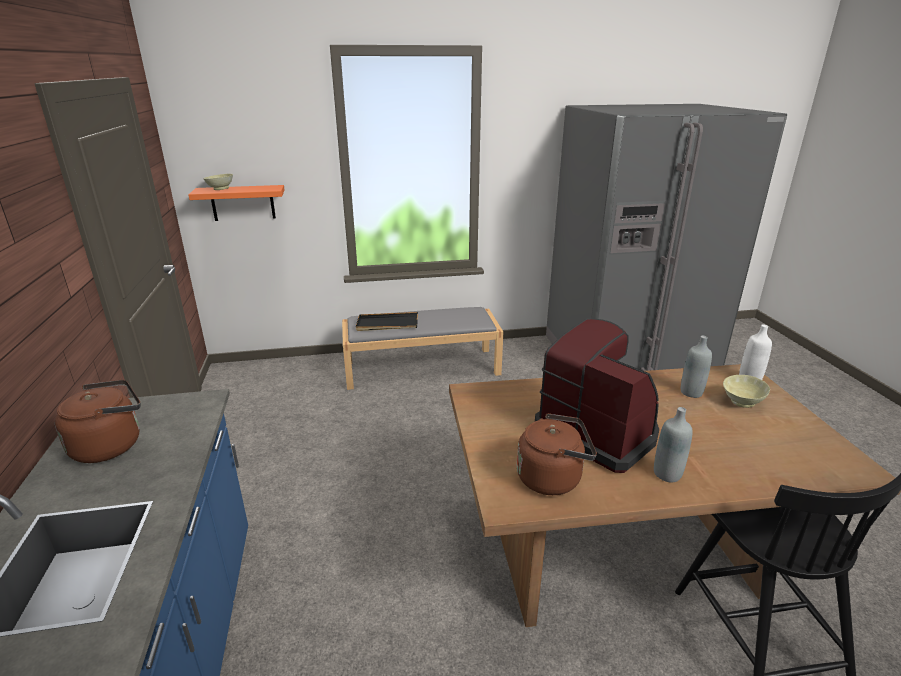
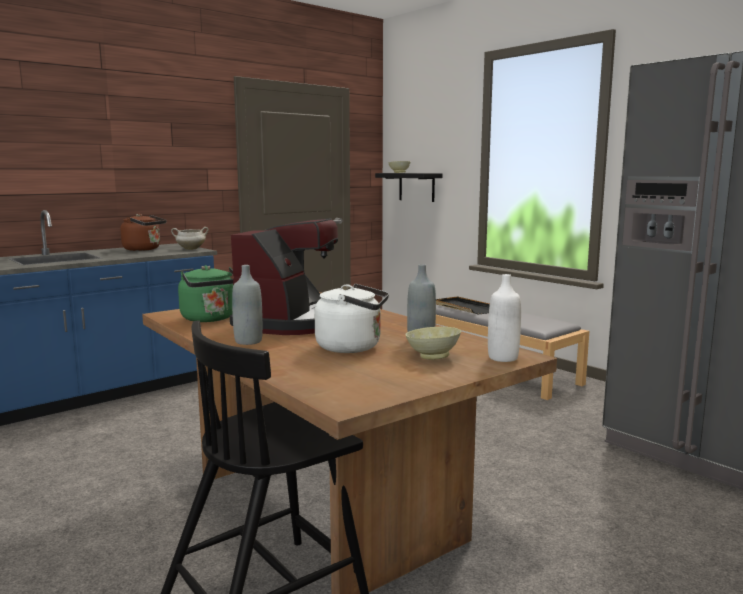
camera: 60 degrees right, 15 degrees down
(181, 405) = (190, 249): none -> white cooking pot
(243, 203) = (416, 187): orange shelf -> black shelf
(552, 478) = (210, 319): brown kettle -> green kettle
(705, 426) = (353, 347): none -> white kettle

